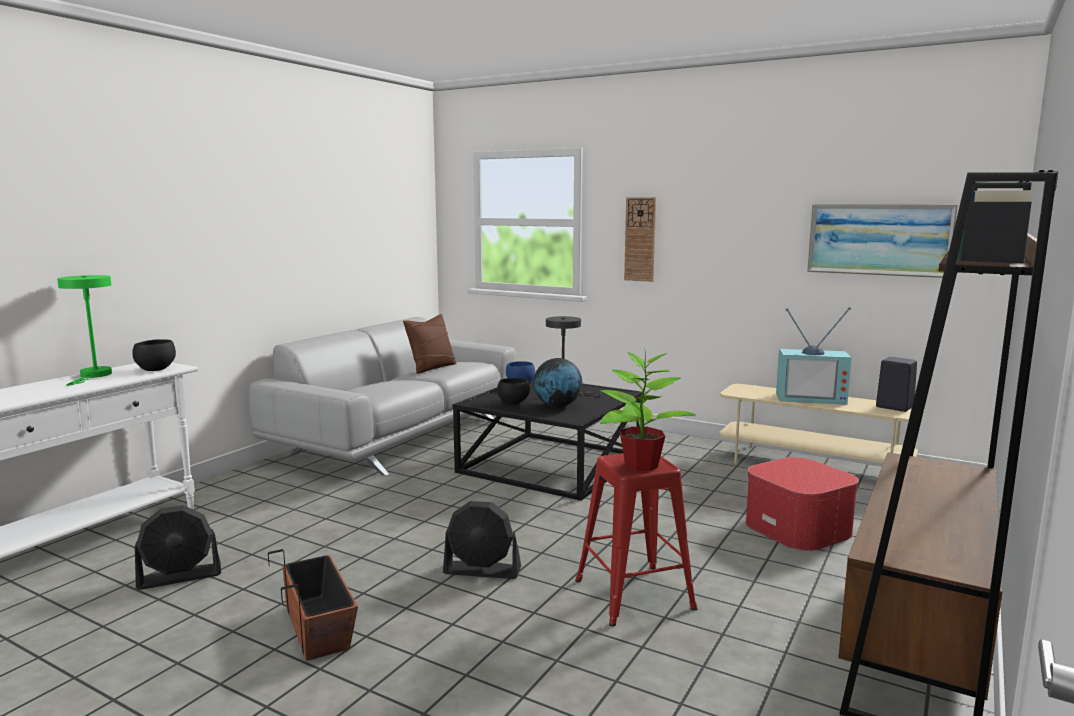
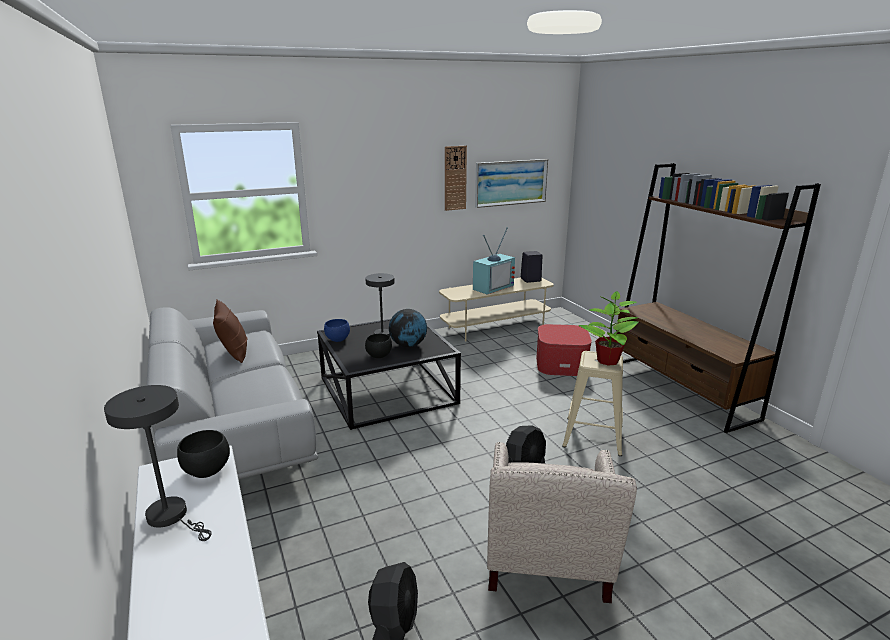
camera: 55 degrees left, 10 degrees up
(94, 376) = (172, 516): green table lamp -> grey table lamp
(318, 626) = (546, 566): planter -> beige armchair
(635, 594) = (594, 435): red stool -> beige stool
(640, 239) = (359, 198): wall clock -> wall clock (455, 178)

